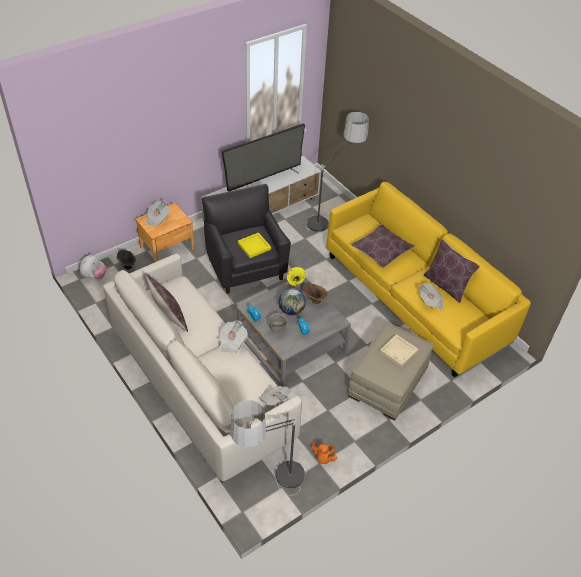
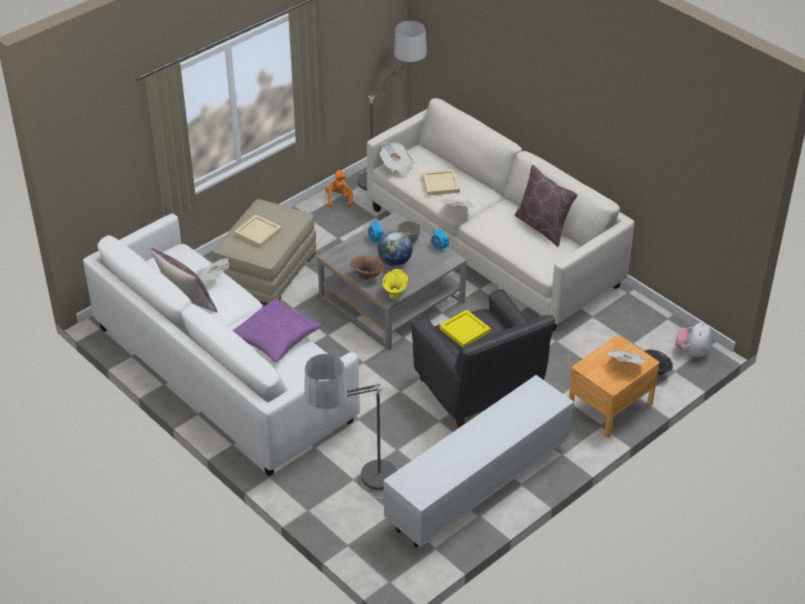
camera: 175 degrees right, 5 degrees down
(240, 373) = (440, 184): none -> beige tray
(264, 179) = (480, 447): television -> none
(381, 251) = (276, 338): brown pillow -> purple pillow
(414, 298) = (222, 374): yellow sofa -> white sofa

